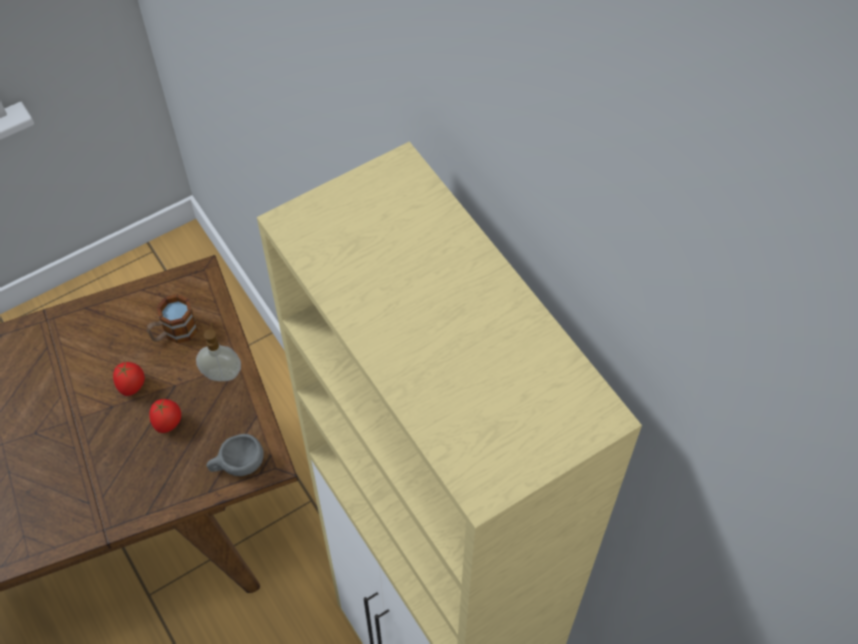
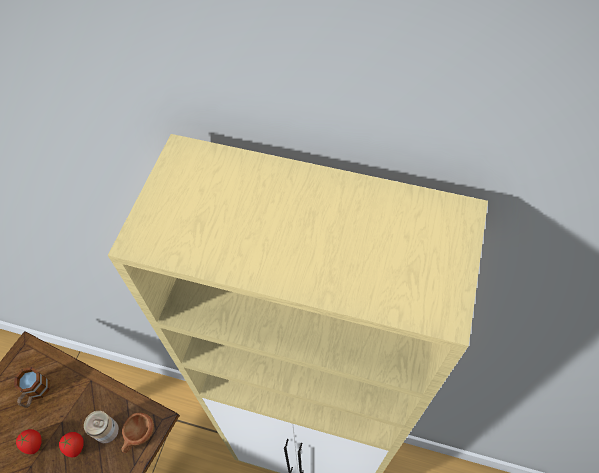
camera: 40 degrees left, 0 degrees up
(210, 432) = (106, 430): none -> can
(222, 373) = (85, 392): soap dispenser -> none
(237, 465) = (139, 436): grey cup -> brown cup

